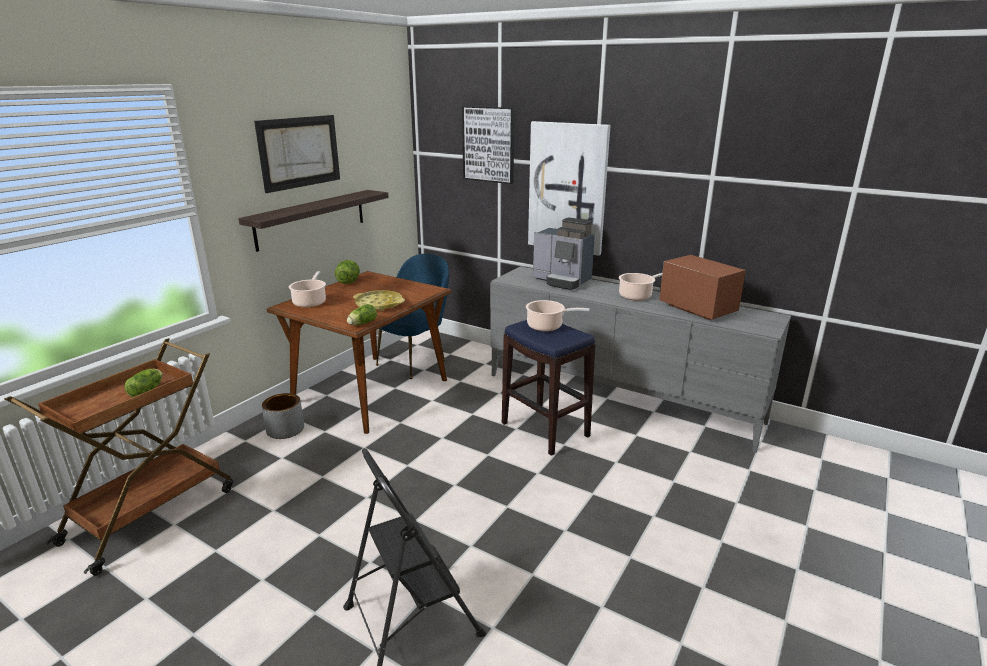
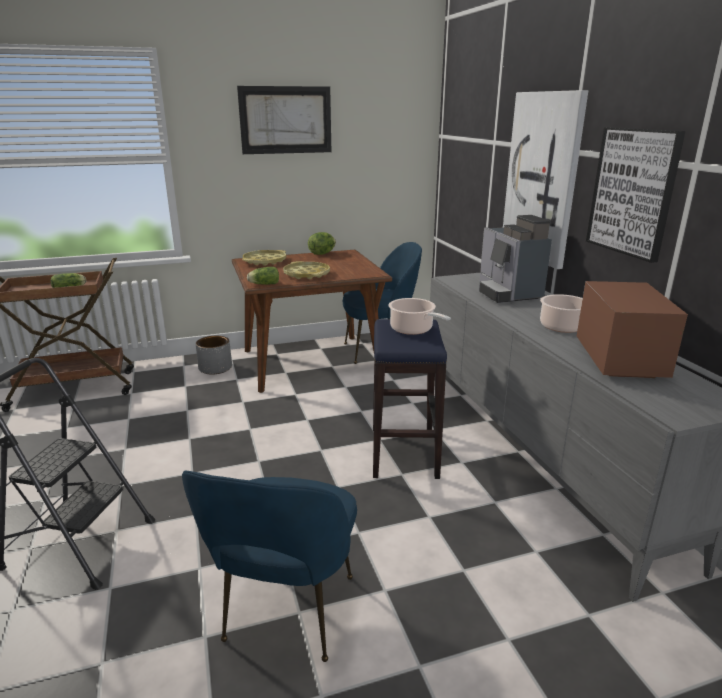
camera: 40 degrees right, 0 degrees up
(310, 302) = (265, 261): cooking pot -> yellow tray
(311, 219) = (293, 186): shelf -> none
(489, 144) = (487, 124): picture -> picture (633, 192)
(628, 564) = (286, 617): none -> blue chair

